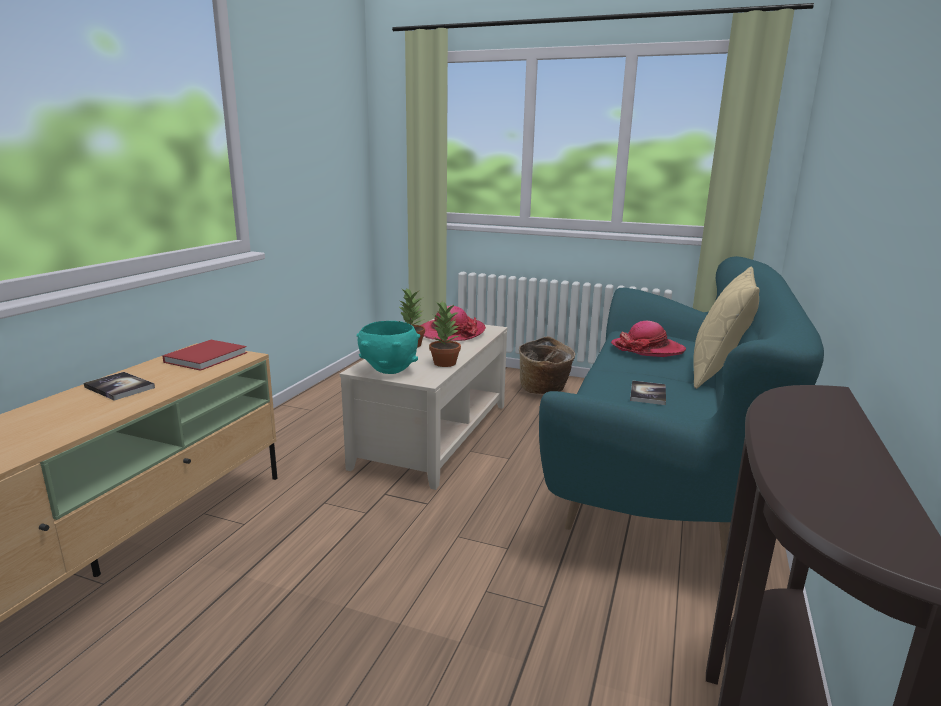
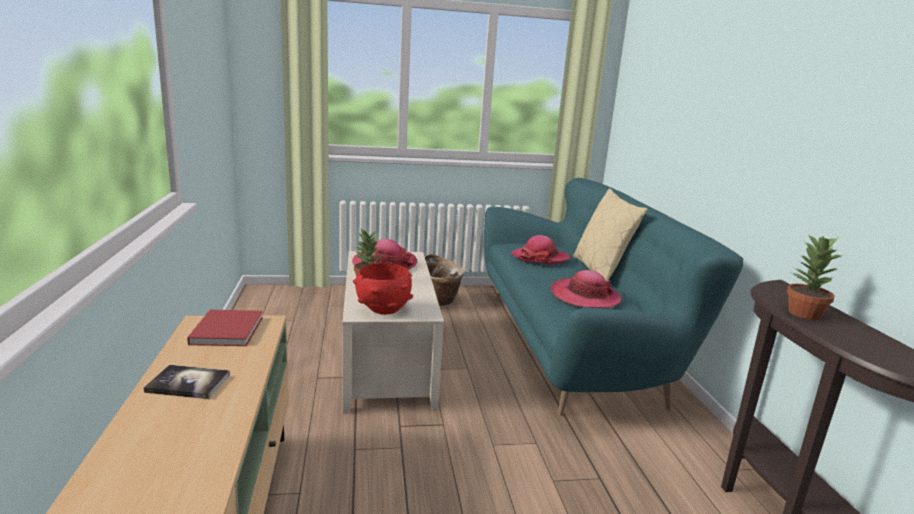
camera: 30 degrees left, 0 degrees up
(388, 370) = (383, 310): turquoise bowl -> red bowl
(444, 363) = (419, 295): potted plant -> potted plant (803, 313)
(648, 394) = (585, 296): book -> hat

